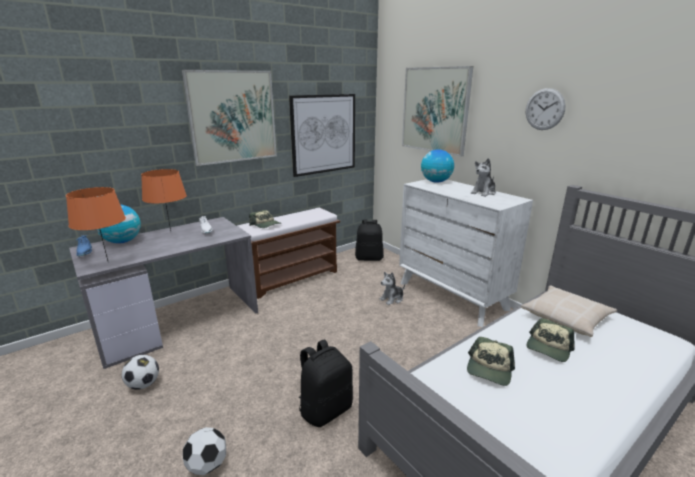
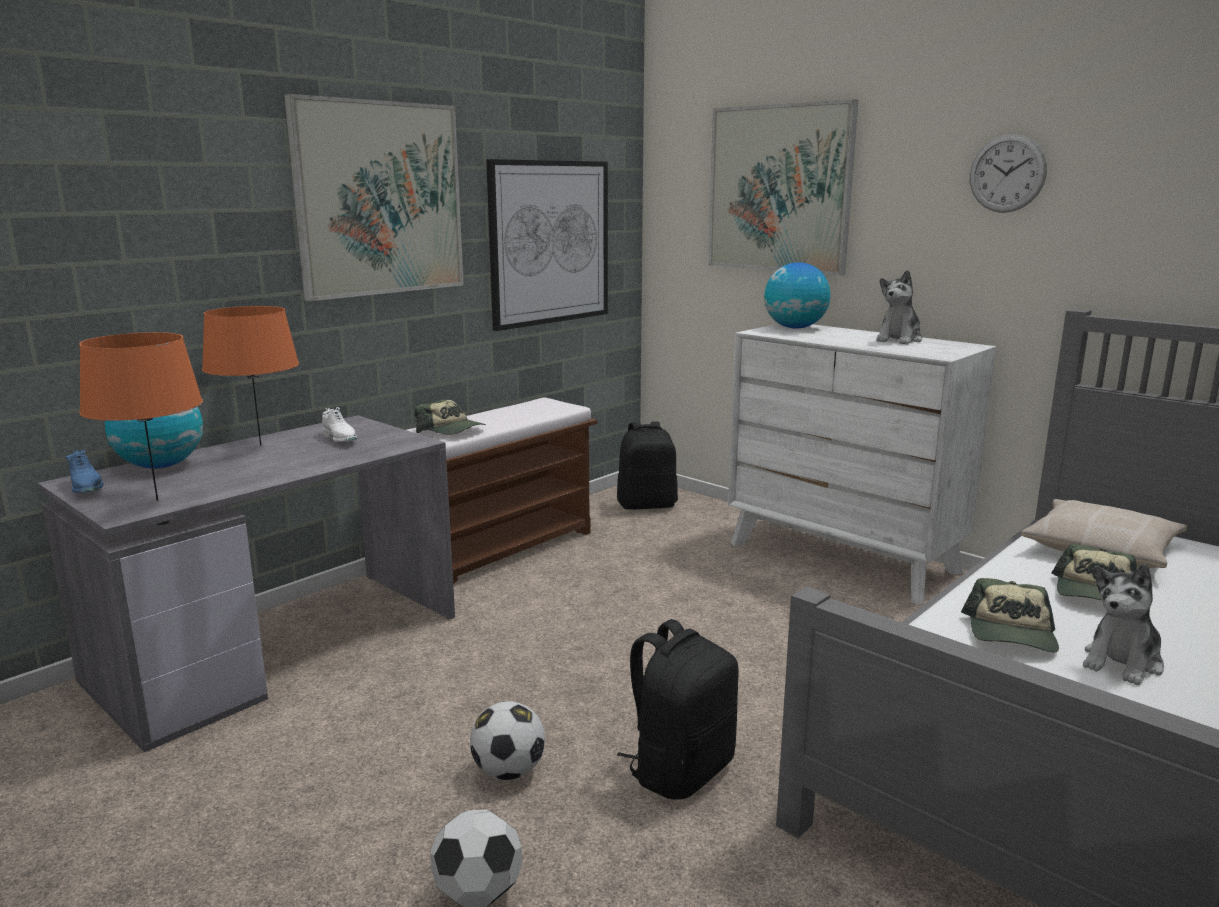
camera: 10 degrees left, 5 degrees down
(143, 384) = (257, 770): football -> football (509, 771)
(392, 299) = (727, 572): plush toy -> plush toy (1122, 662)

